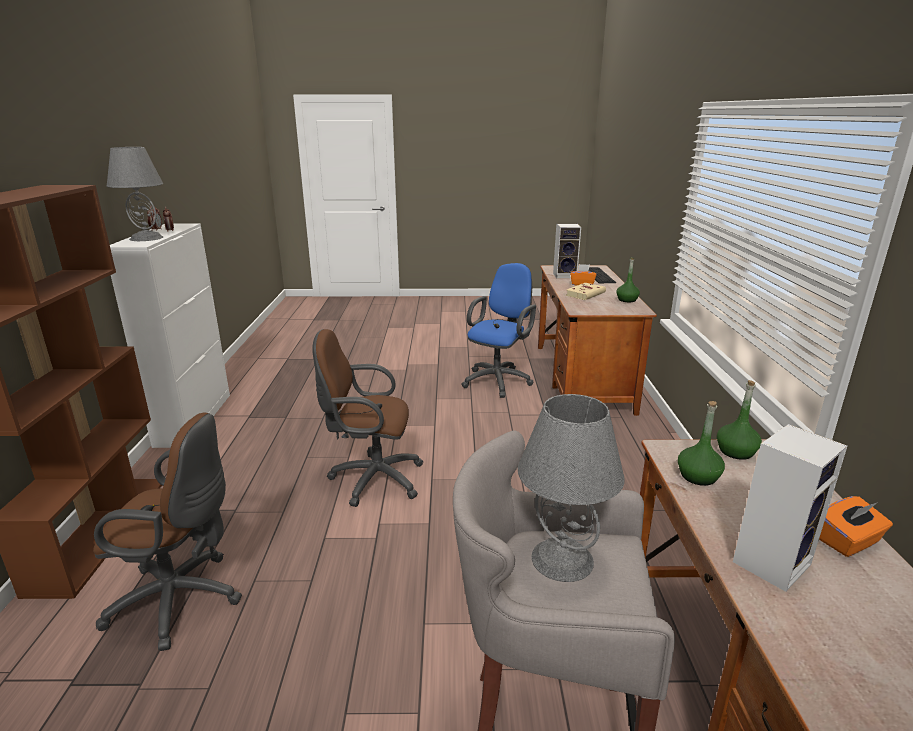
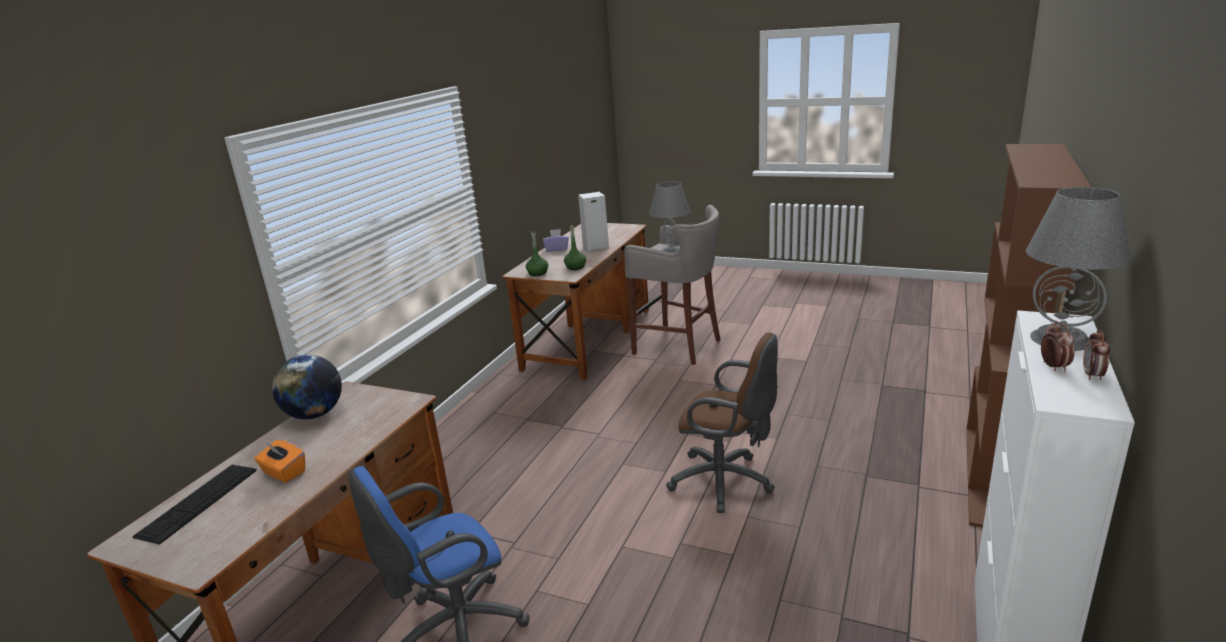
camera: 155 degrees left, 0 degrees up
(182, 600) = (879, 416): brown office chair -> none
(565, 275) = (249, 514): speaker -> none
(586, 294) = (335, 440): beige book -> none
(627, 300) = (314, 414): green bottle -> globe
(848, 541) = (557, 249): orange tissue box -> purple tissue box

